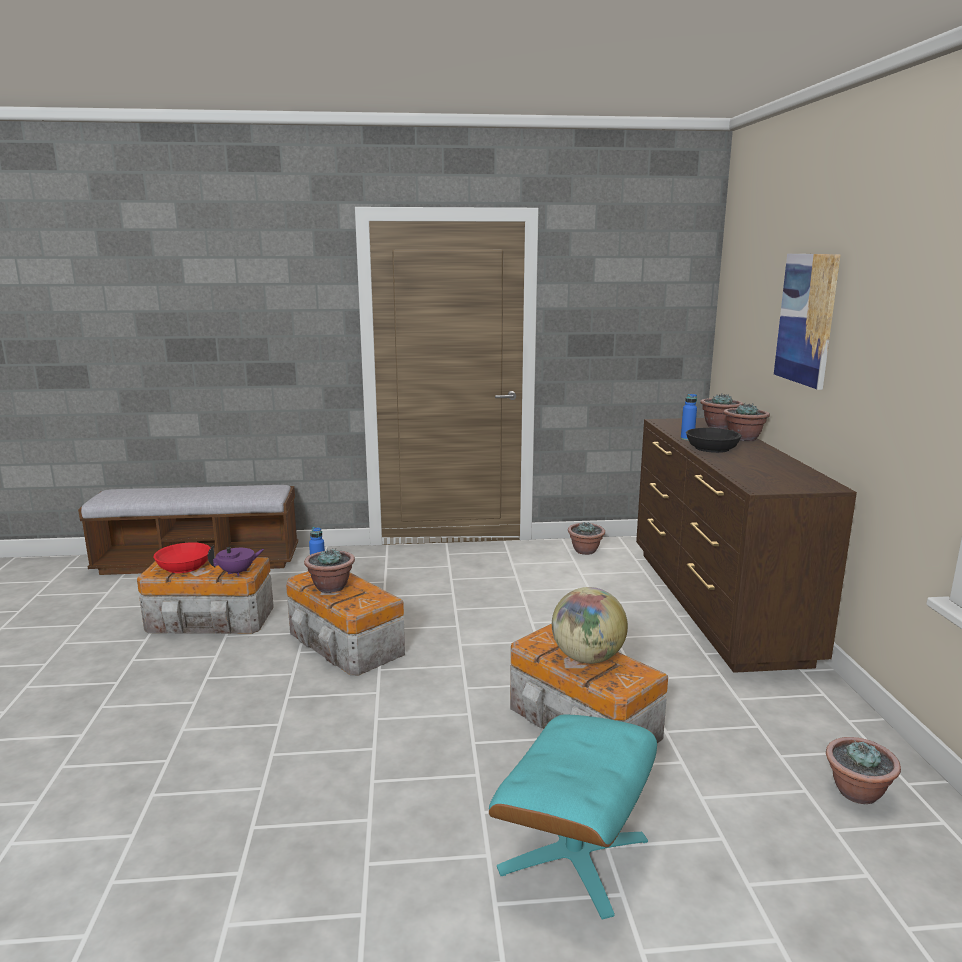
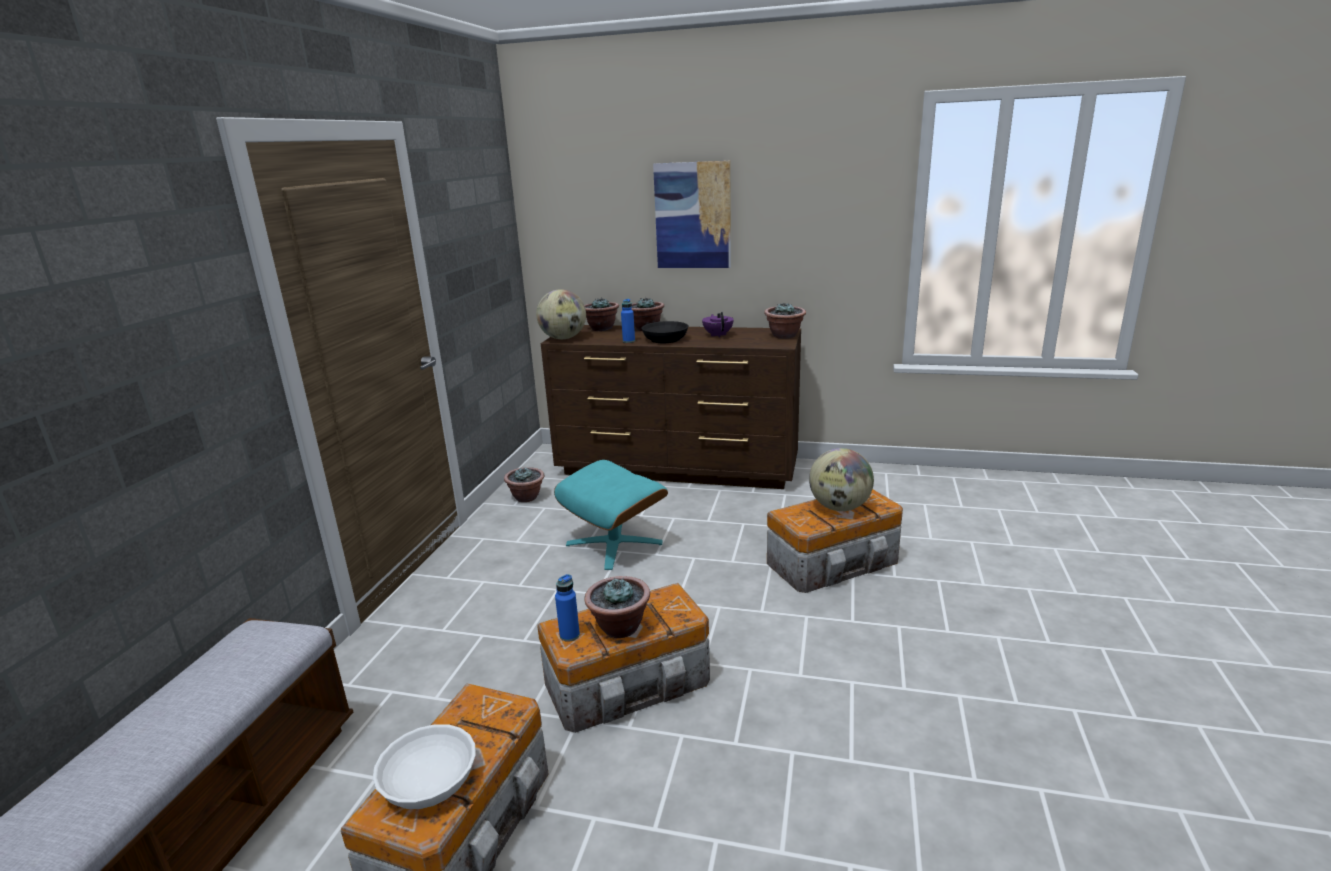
camera: 70 degrees left, 5 degrees up
(184, 566) = (429, 781): red bowl -> white bowl
(237, 572) = (507, 713): purple teapot -> purple teapot (718, 335)
(574, 855) = (993, 599): turquoise ottoman -> turquoise ottoman (614, 543)
(667, 422) = (563, 338): none -> globe
(857, 792) = (927, 490): potted plant -> potted plant (784, 336)

